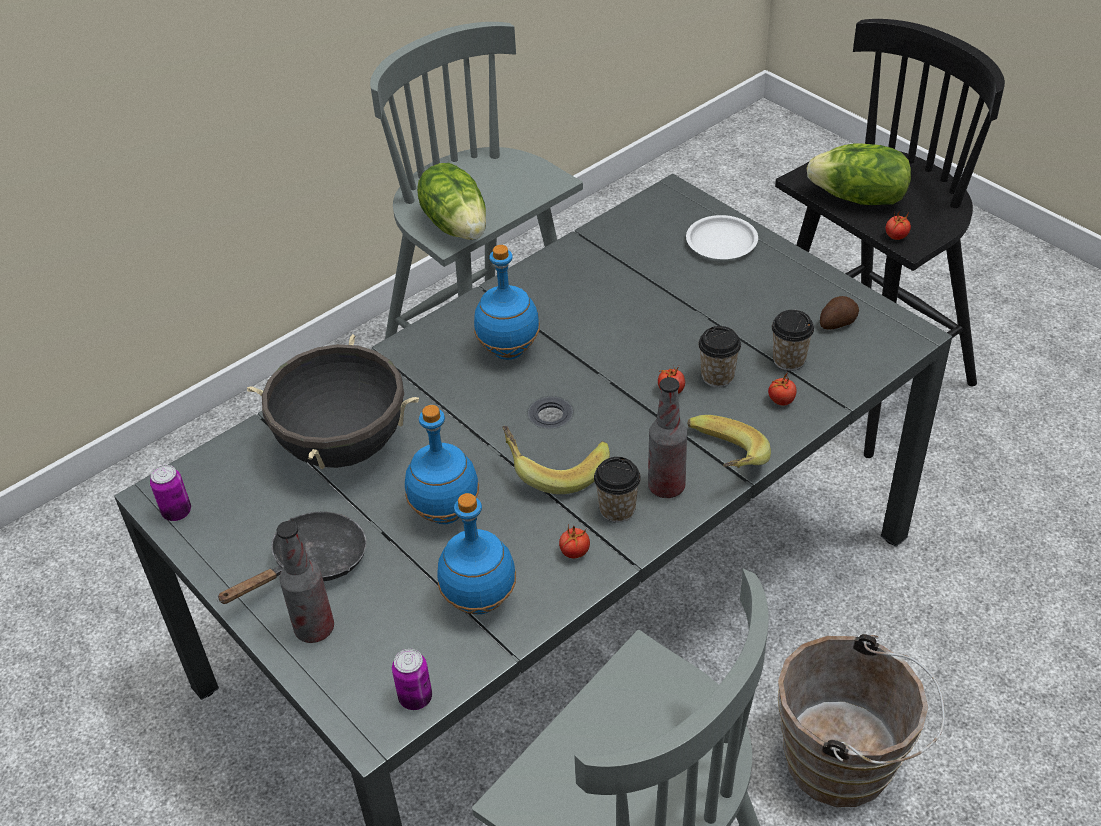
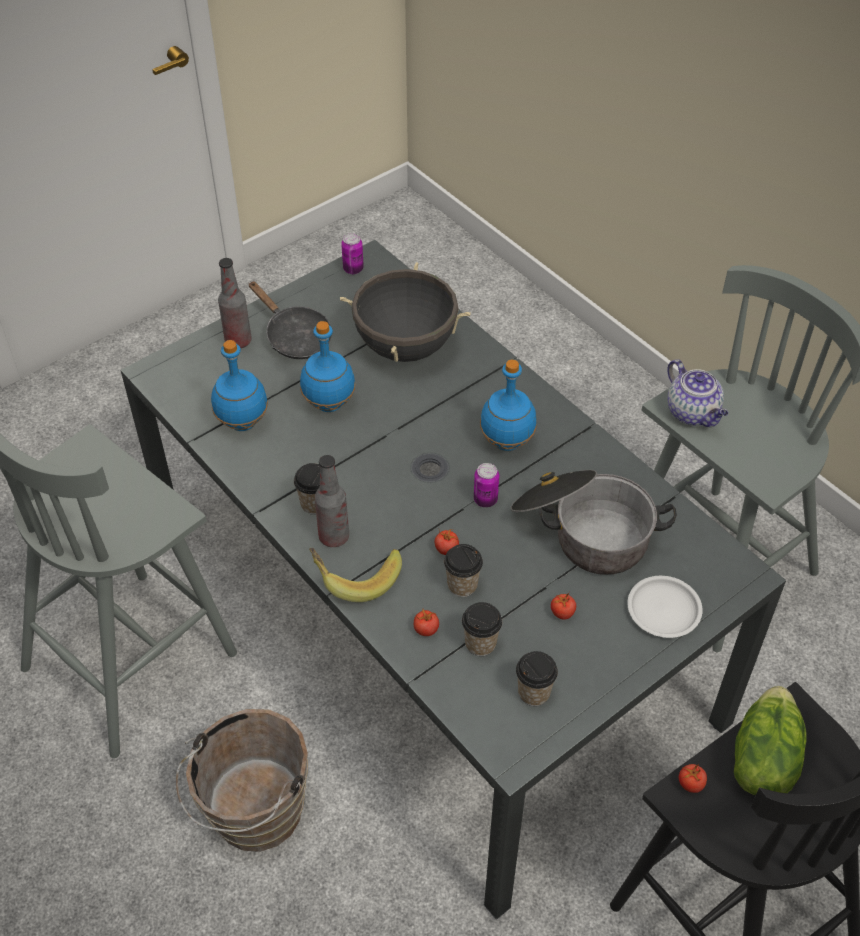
camera: 90 degrees right, 5 degrees up
(415, 698) = (170, 391): can -> can (485, 500)
(457, 225) = (693, 413): lettuce -> teapot
(554, 468) = (364, 467): banana -> none
(574, 552) = (276, 476): tomato -> tomato (562, 613)
(632, 292) = (583, 531): none -> cooking pot
(837, 322) = (534, 693): potato -> cup

